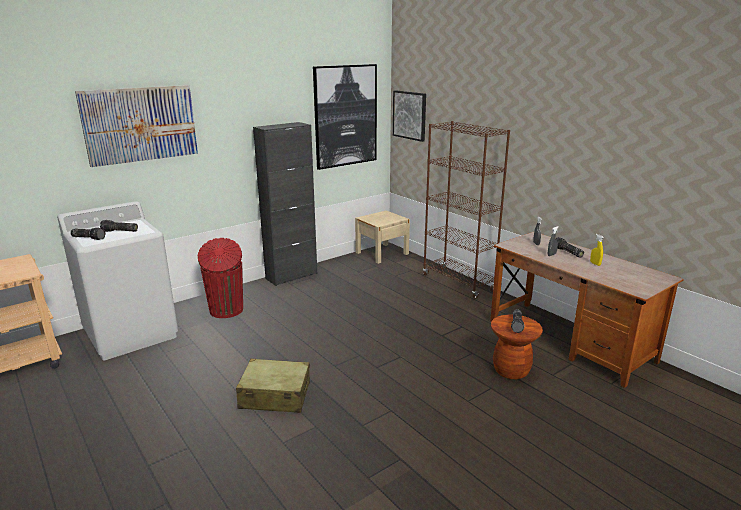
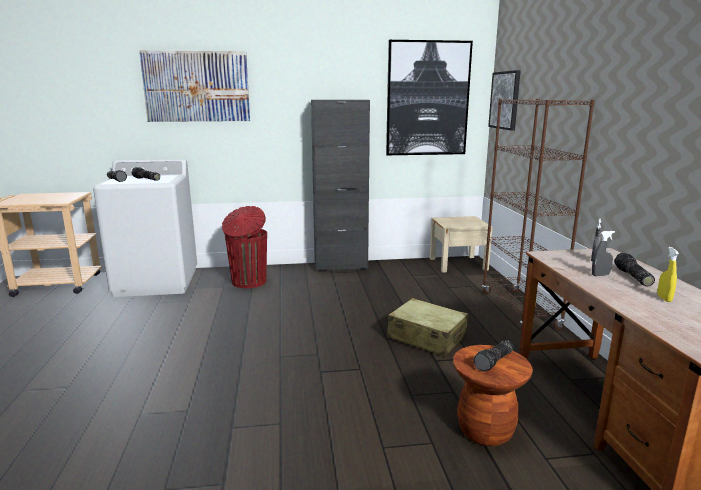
camera: 30 degrees right, 5 degrees down
(275, 396) = (191, 367): beige suitcase -> beige suitcase (426, 337)

